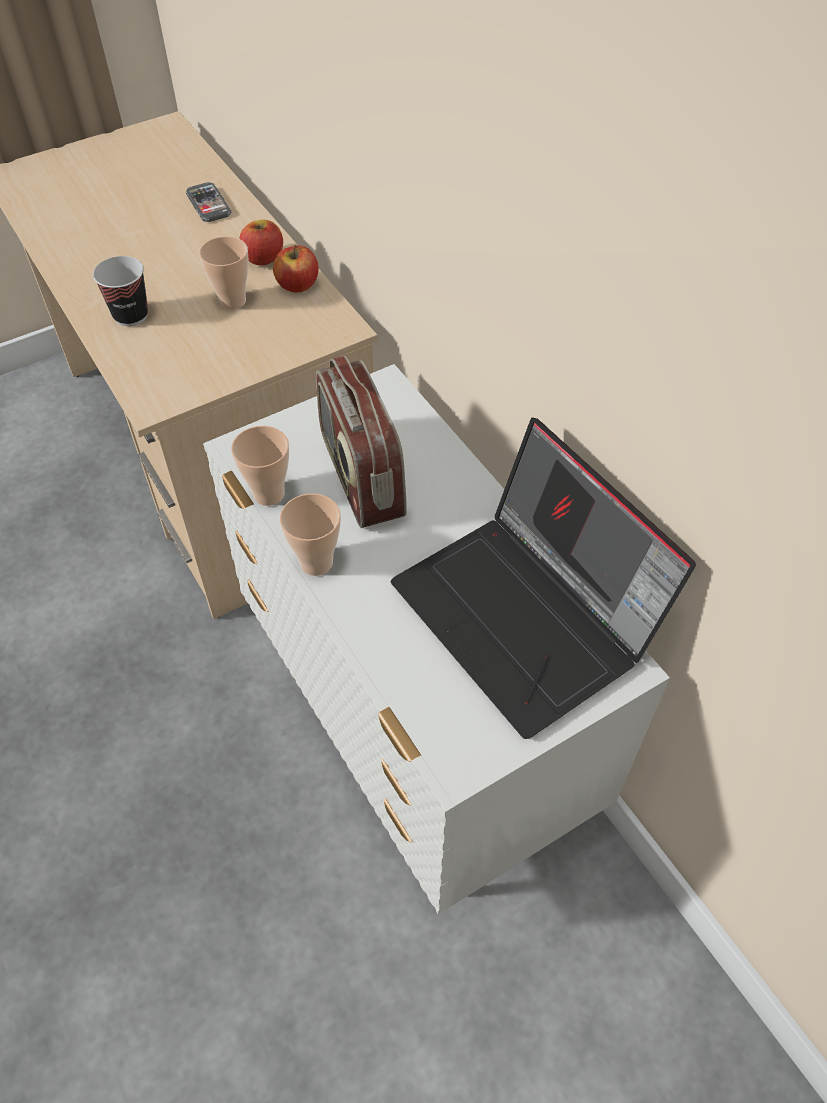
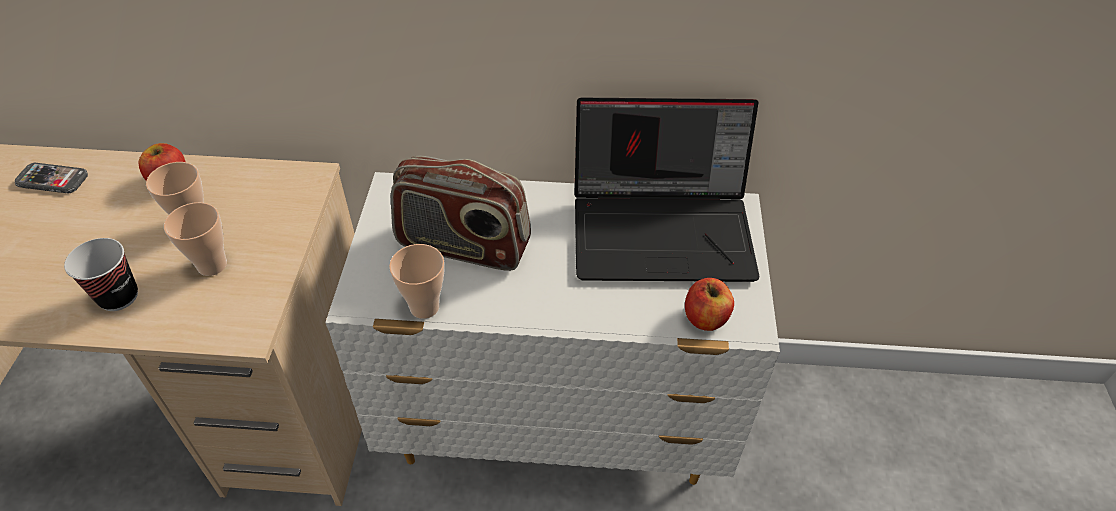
camera: 55 degrees left, 5 degrees down
(297, 285) = (228, 177): apple -> apple (705, 318)
(316, 562) = (518, 313): cup -> cup (212, 265)

